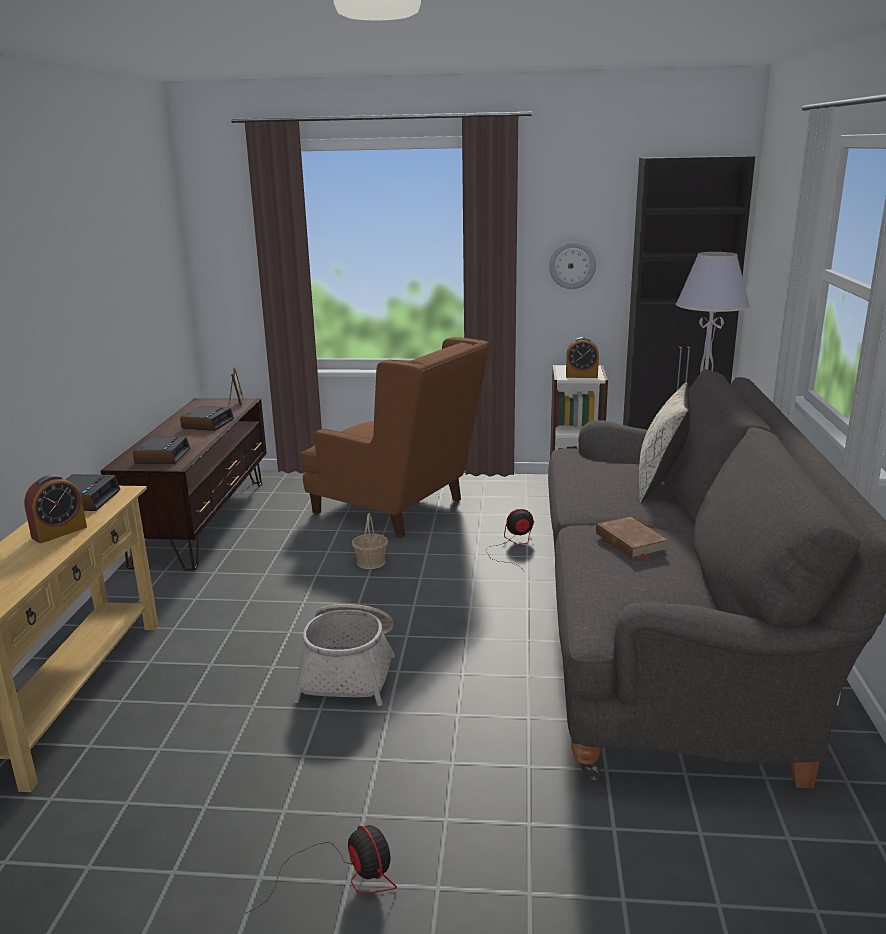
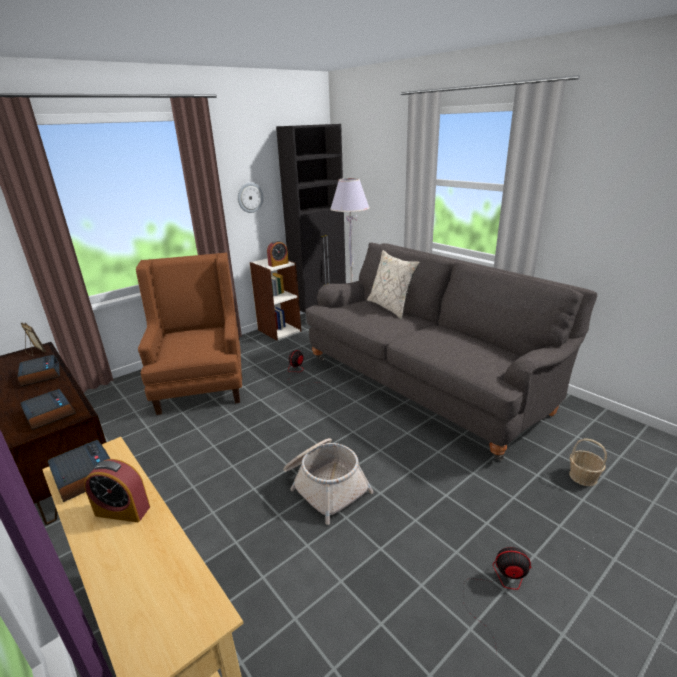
camera: 45 degrees left, 5 degrees up
(59, 532) = (122, 511): alarm clock -> alarm clock turned 105 degrees clockwise
(371, 562) = (236, 420): basket -> basket (583, 476)
(398, 509) = (201, 382): brown armchair -> brown armchair turned 90 degrees counterclockwise
(630, 542) = (439, 337): brown book -> none

